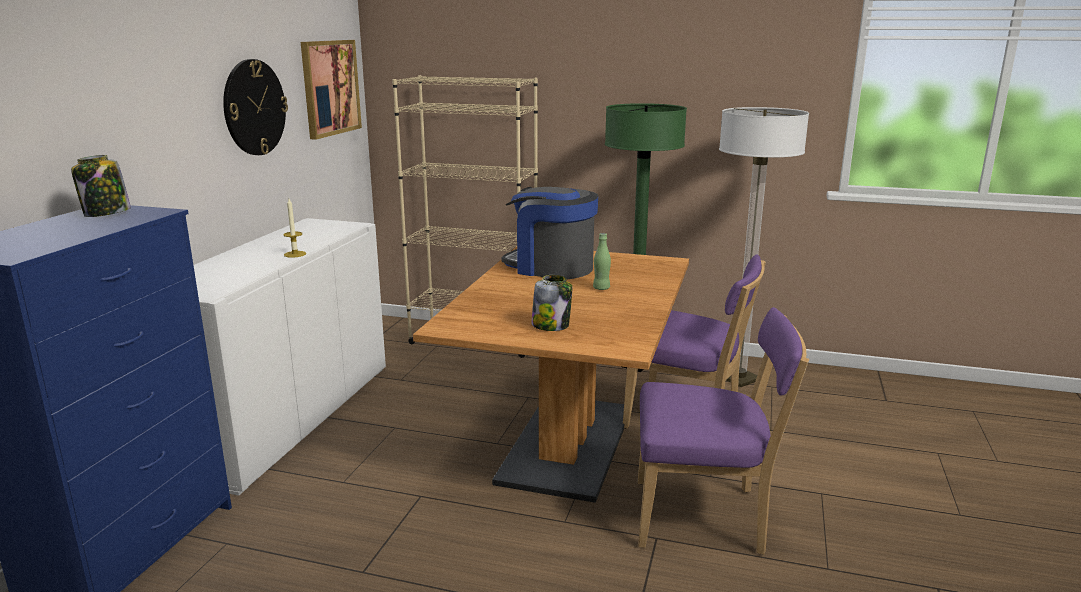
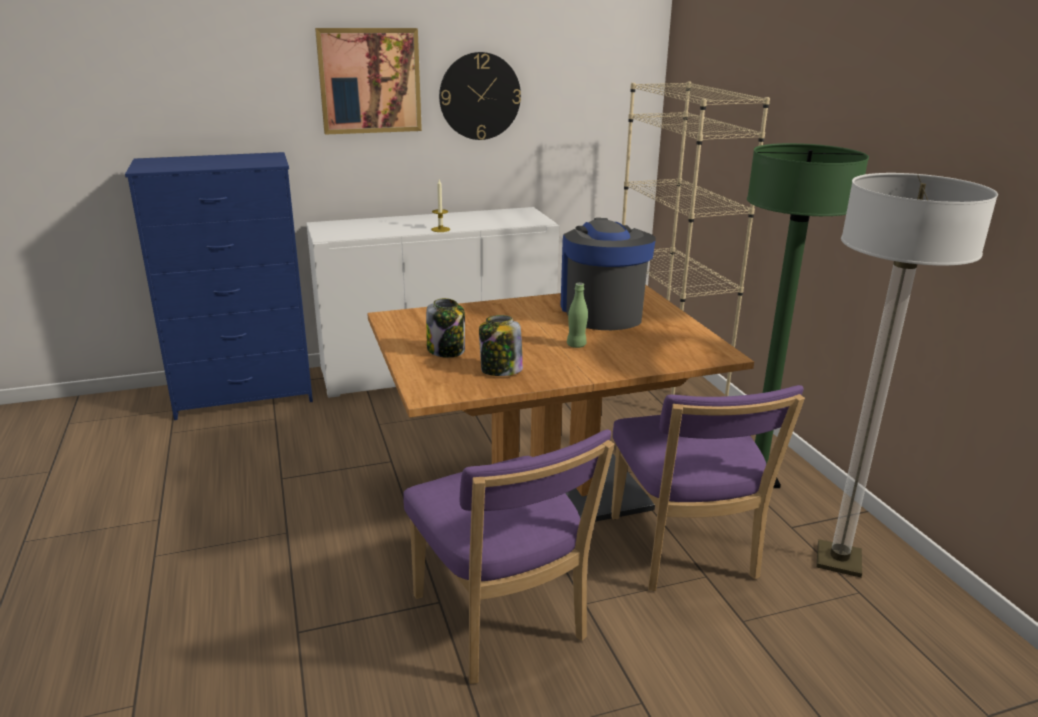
camera: 55 degrees right, 5 degrees up
(106, 213) = (256, 158): jar -> jar (500, 370)
(330, 87) = (599, 86): picture -> picture (369, 81)

